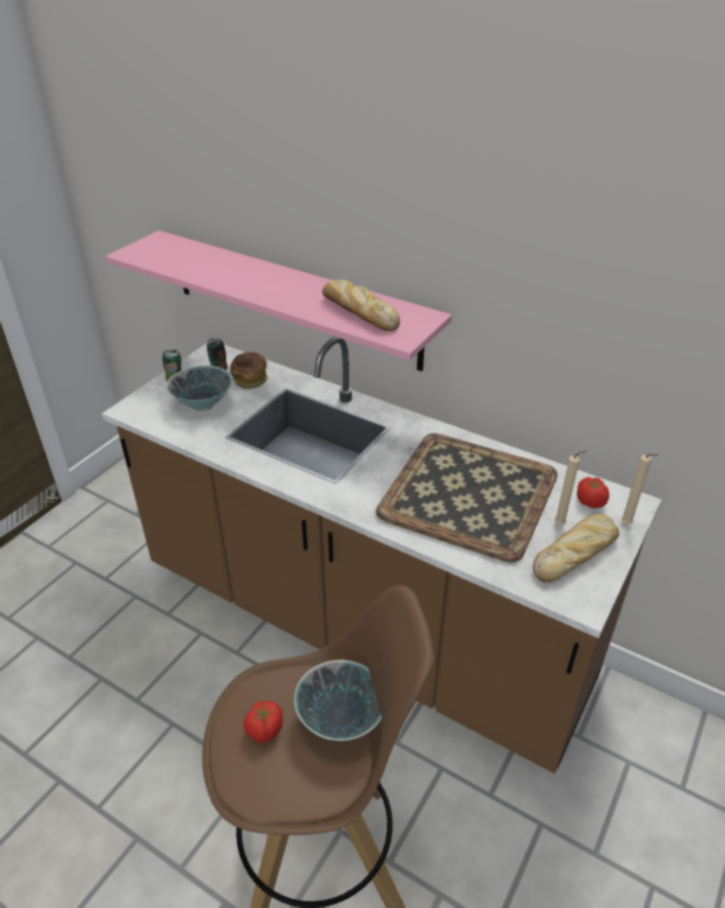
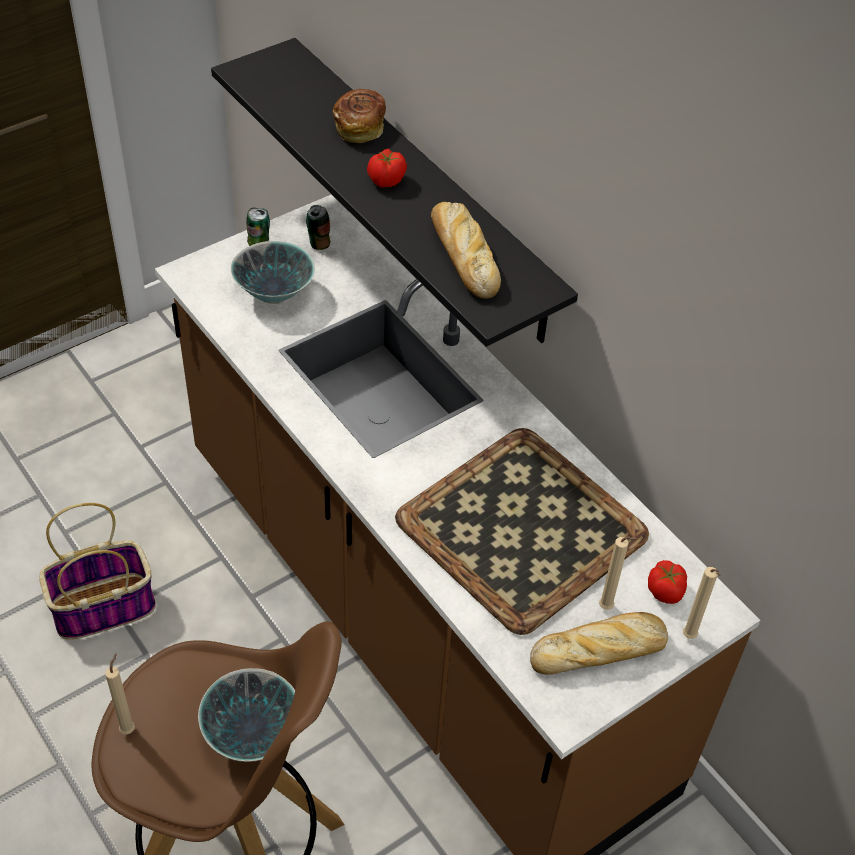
camera: 20 degrees right, 10 degrees up
(123, 700) = (104, 606): none -> basket
(234, 755) = (129, 728): none -> beige candle
(250, 378) = (350, 271): bread -> bread (360, 127)
(264, 730) = (170, 714): tomato -> tomato (386, 181)
(293, 299) = (422, 190): pink shelf -> black shelf

